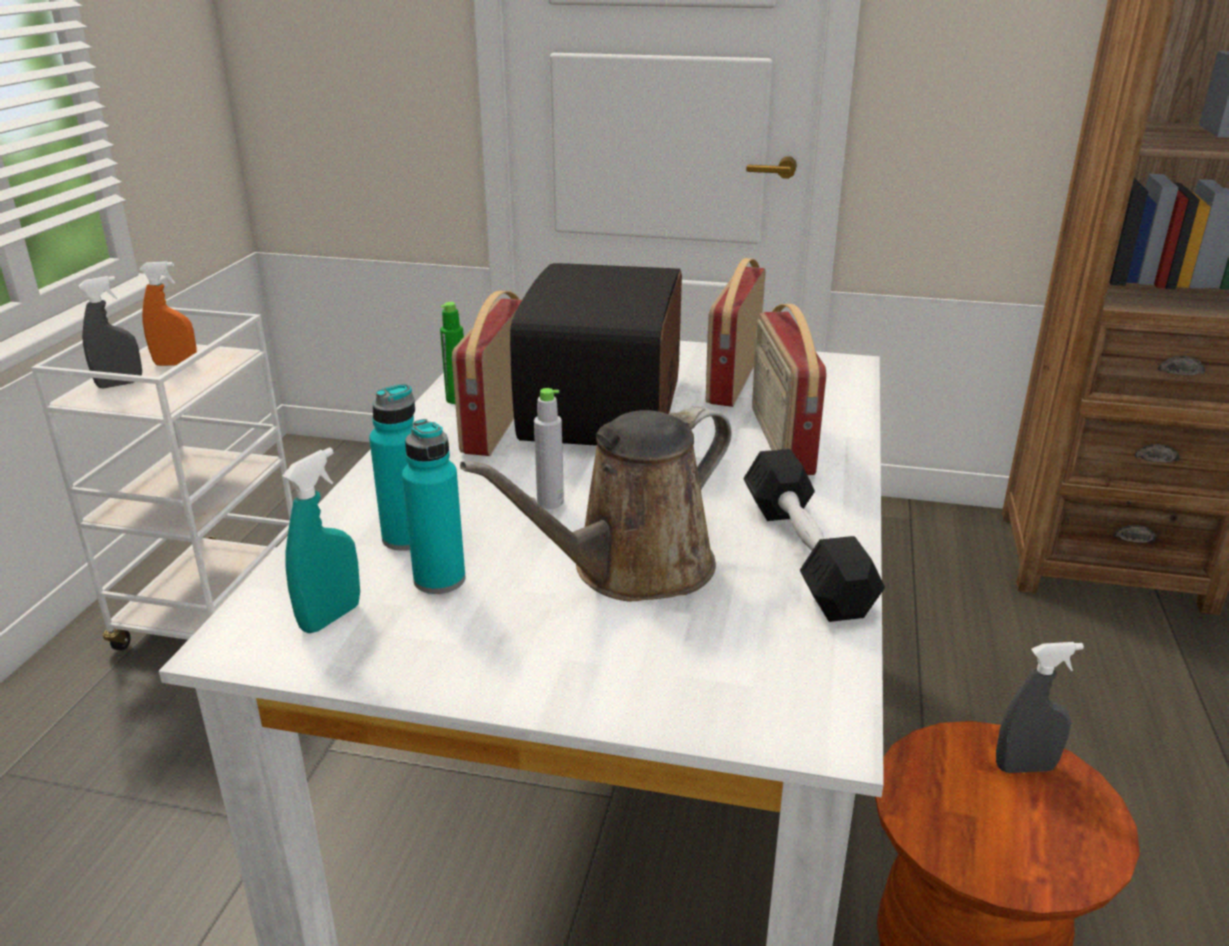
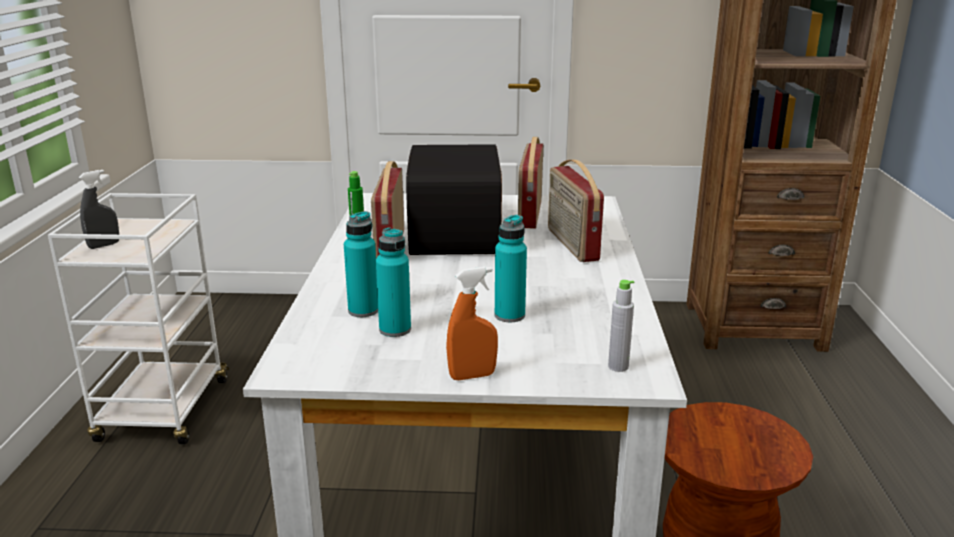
camera: 10 degrees left, 5 degrees down
(176, 364) = (138, 231): orange spray bottle -> orange spray bottle (472, 376)
(330, 617) = (337, 353): turquoise spray bottle -> none
(550, 502) = (444, 286): grey bottle -> grey bottle (618, 366)
(632, 570) = (509, 315): brown watering can -> turquoise bottle
(804, 554) = (607, 300): black dumbbell -> none
(1025, 767) = (741, 421): grey spray bottle -> none

